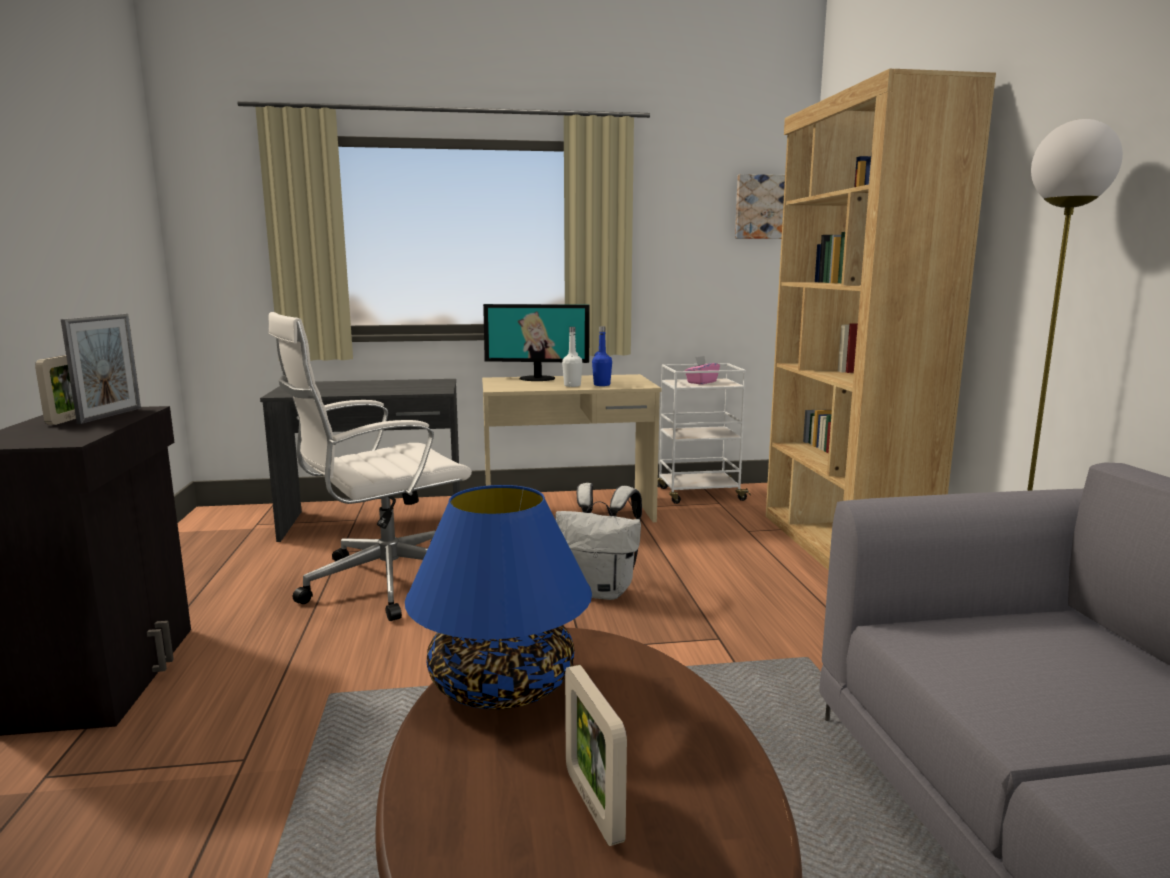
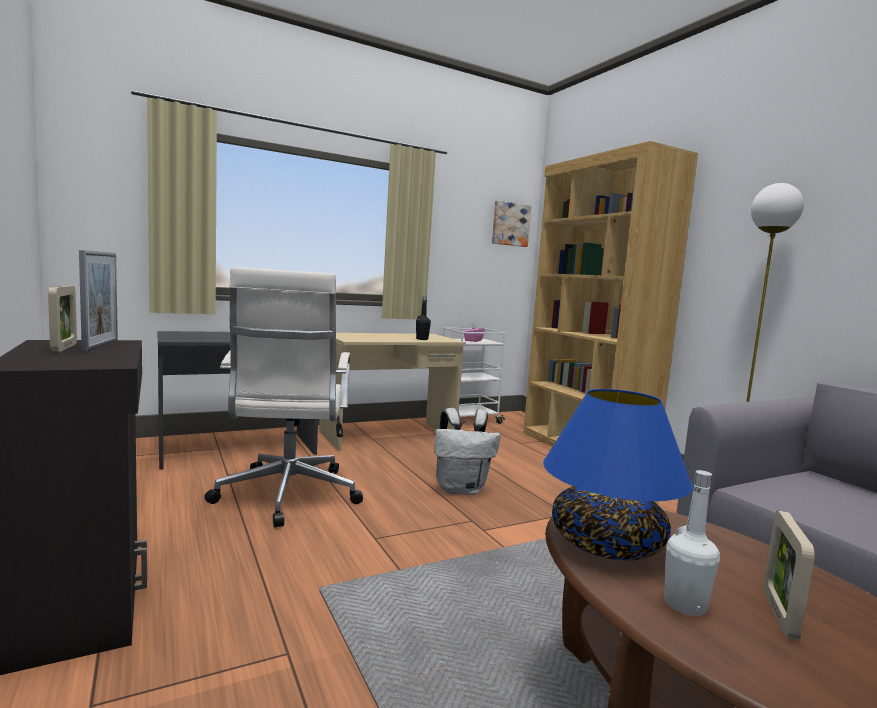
camera: 20 degrees left, 5 degrees down
(383, 583) = (287, 496): white office chair -> white office chair turned 45 degrees counterclockwise
(537, 378) = (367, 334): monitor -> none
(572, 385) = (402, 339): white bottle -> white bottle (685, 605)
(593, 805) = (779, 614): picture frame -> picture frame turned 60 degrees clockwise
(602, 385) = (422, 339): blue bottle -> black bottle

